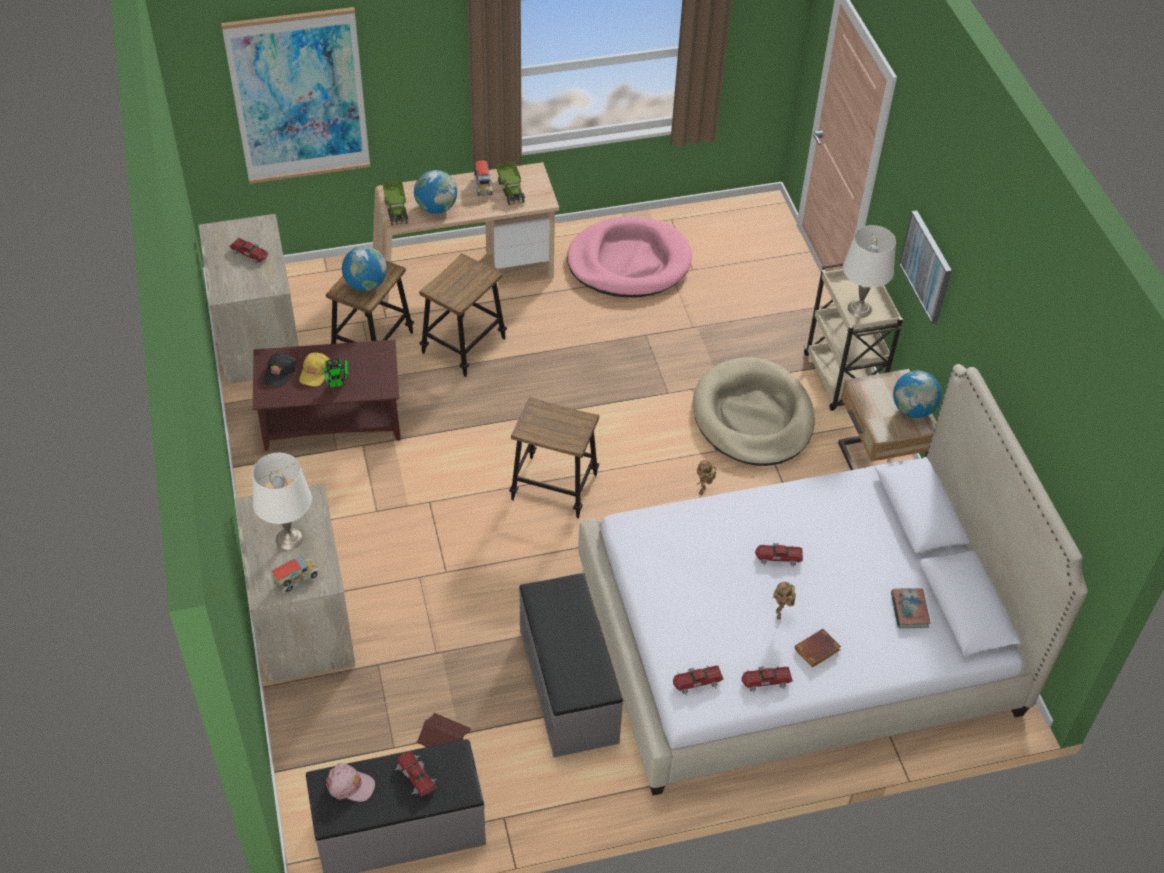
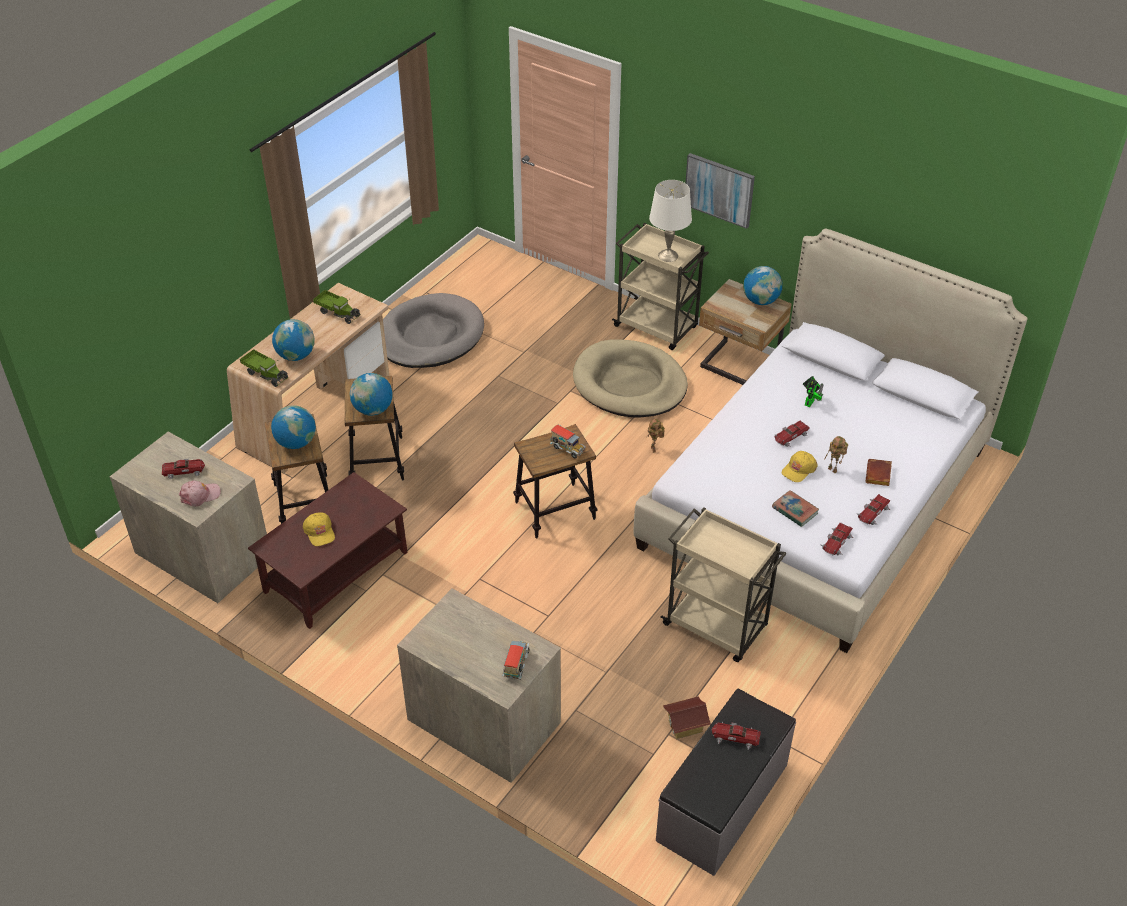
camera: 40 degrees left, 5 degrees down
(279, 372) = (291, 550): black cap -> none
(290, 538) = (475, 641): white table lamp -> none
(299, 97) = (144, 311): picture -> none
(338, 383) = (348, 528): toy robot -> toy robot (810, 401)
(350, 785) = (701, 778): pink cap -> pink cap (200, 495)
(452, 294) = (373, 410): none -> globe
(483, 187) = (314, 322): toy truck -> toy truck (567, 449)
(569, 685) = (717, 626): grey bench -> beige cart
(629, 262) = (430, 336): pink dog bed -> grey dog bed
(746, 592) = (798, 469): none -> yellow cap
(909, 610) = (897, 416): book -> book (794, 510)

